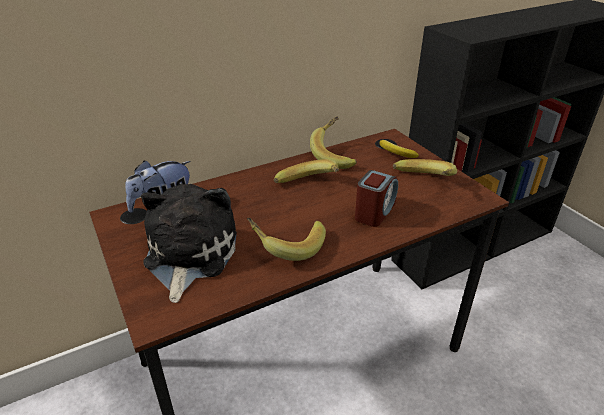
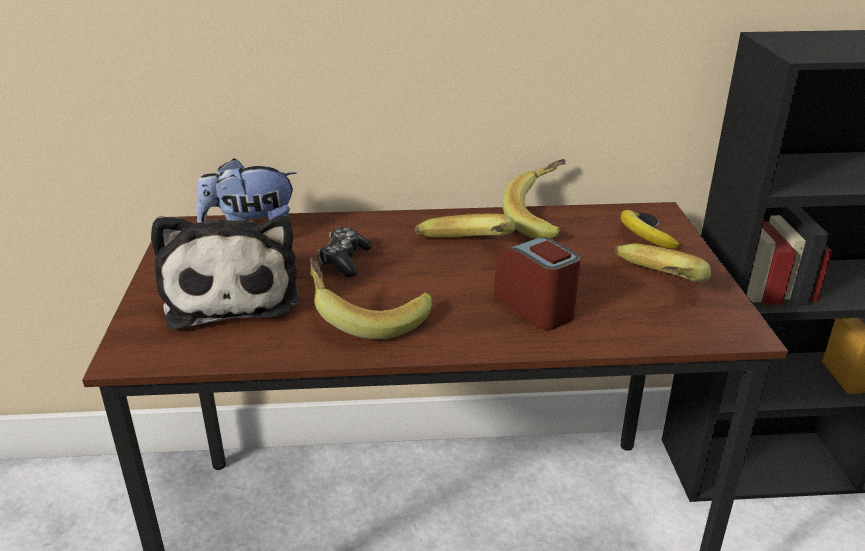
camera: 25 degrees right, 5 degrees down
(188, 254) = (232, 294): plush toy -> plush toy turned 135 degrees clockwise
(242, 211) = (345, 260): none -> game controller
(374, 212) = (535, 307): alarm clock -> alarm clock turned 90 degrees counterclockwise

